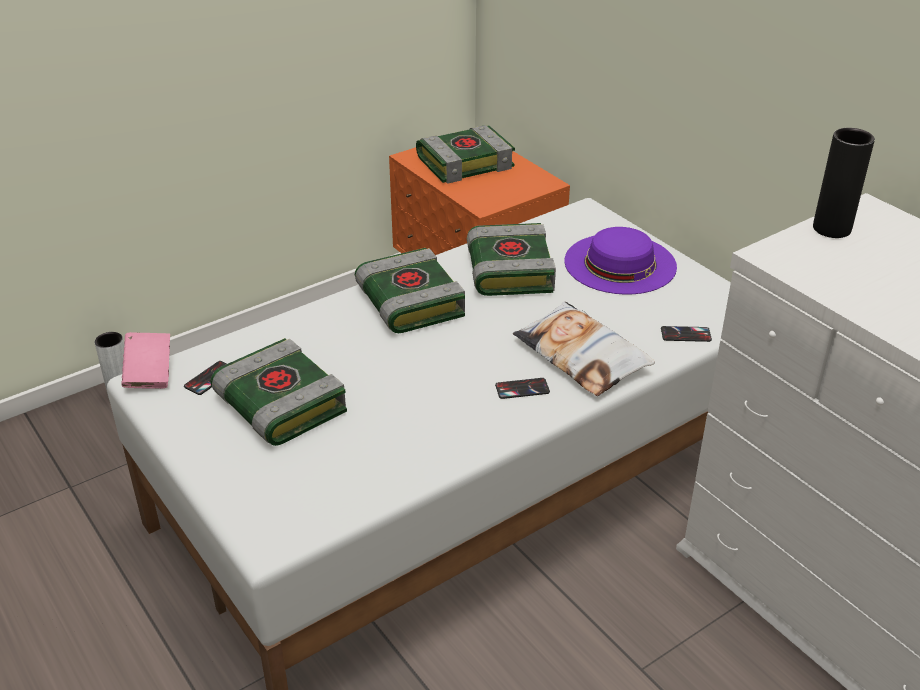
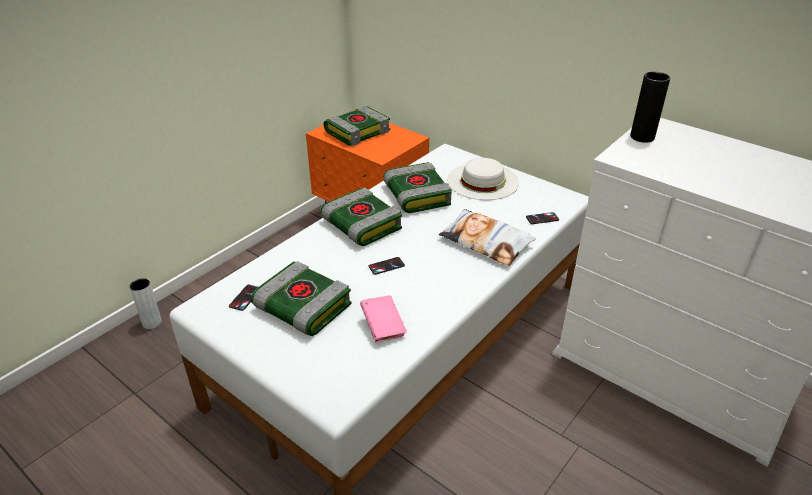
camera: 15 degrees left, 0 degrees up
(149, 373) = (199, 302): pink book -> pink book (383, 327)
(522, 389) = (458, 269): phone -> phone (386, 266)
(620, 263) = (483, 181): purple hat -> white hat

